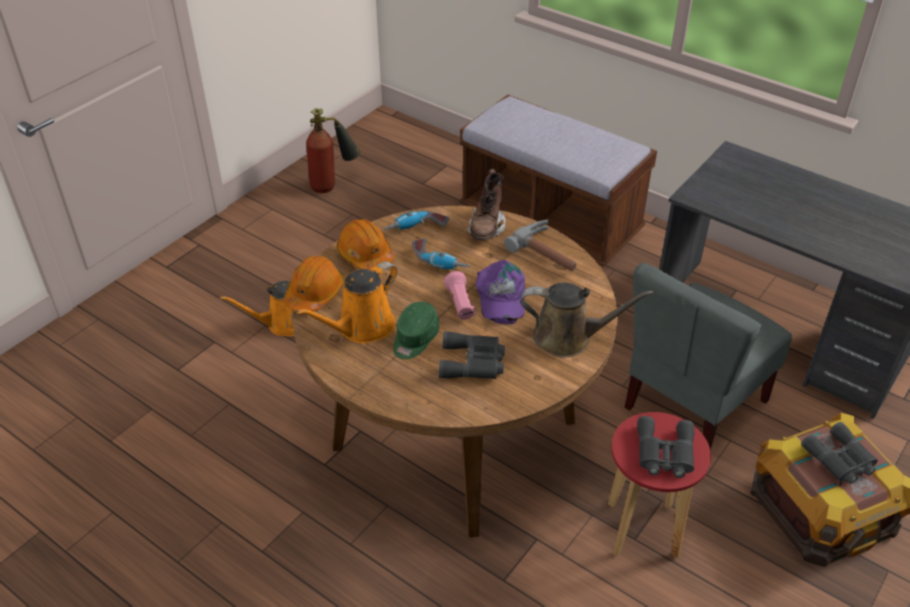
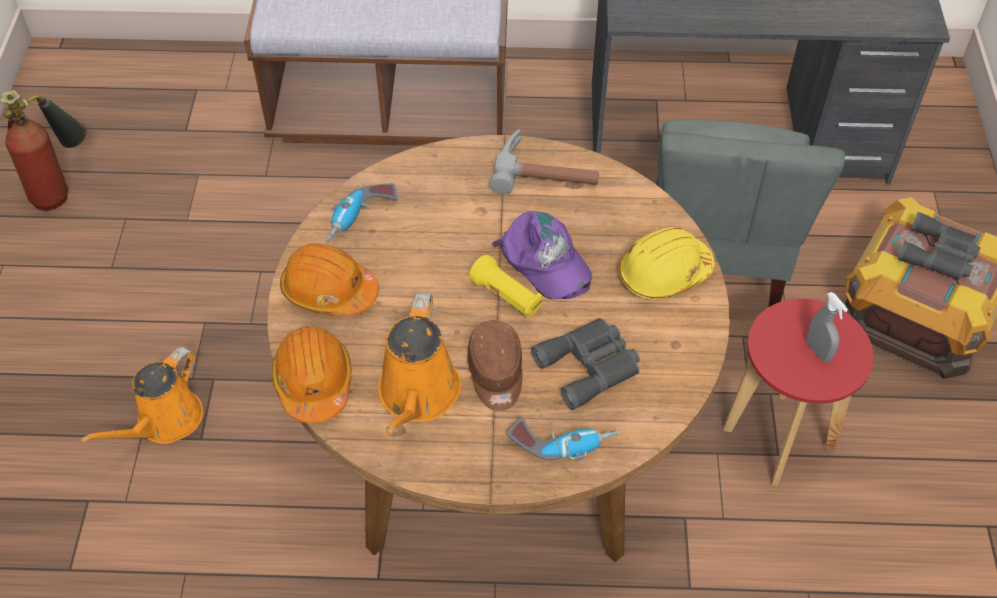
camera: 35 degrees left, 10 degrees up
(415, 339) = (496, 374): green cap -> brown cap
(440, 261) = (430, 250): power drill -> power drill (563, 442)
(460, 304) = (506, 297): pink flashlight -> yellow flashlight
(486, 228) = (445, 174): brown boot -> none
(568, 337) = (664, 273): brown watering can -> yellow hard hat
(664, 453) = (818, 351): grey binoculars -> grey spray bottle

